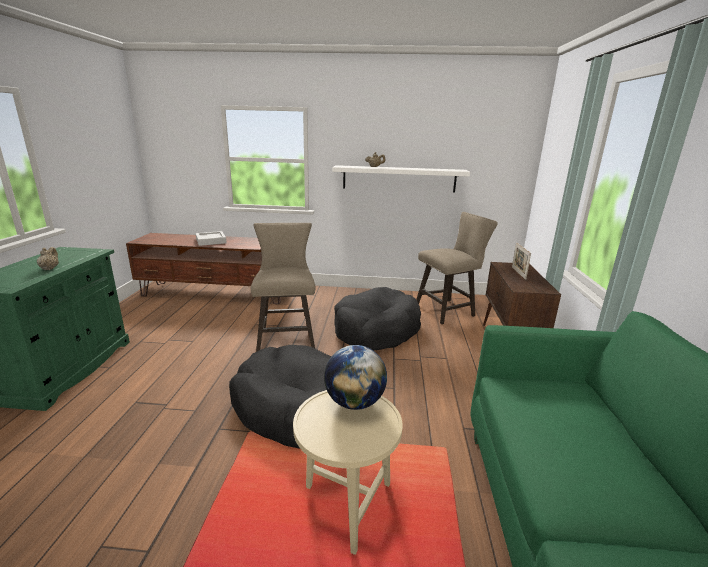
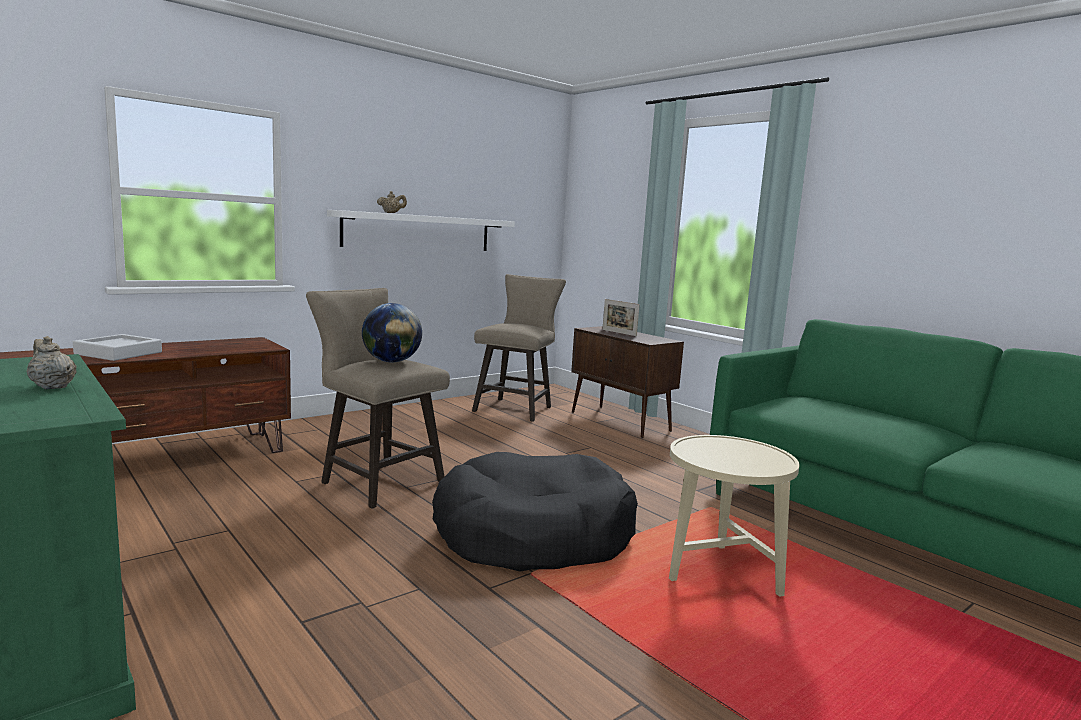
camera: 45 degrees left, 10 degrees down
(354, 402) = (710, 443): globe -> globe (391, 361)
(376, 330) = (476, 444): black dog bed -> none

